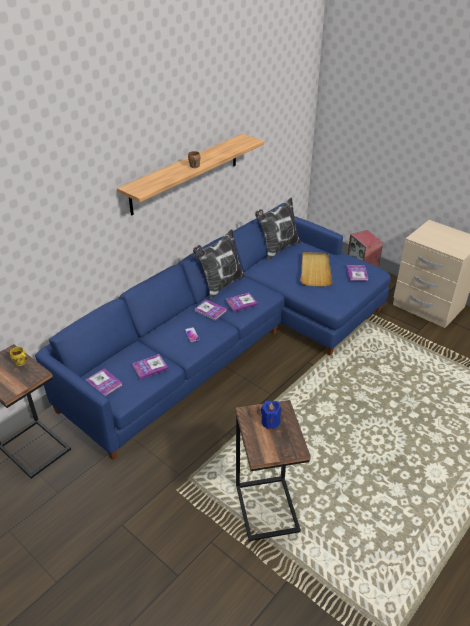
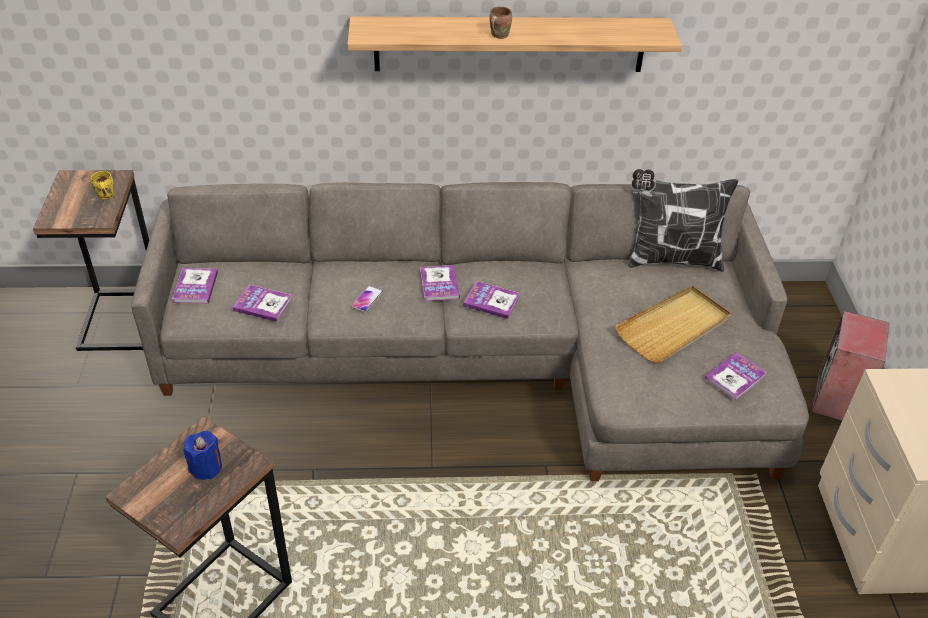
camera: 45 degrees right, 5 degrees up
(220, 285) = (505, 259): pillow -> none
(234, 339) = (493, 358): blue sofa -> grey sofa

